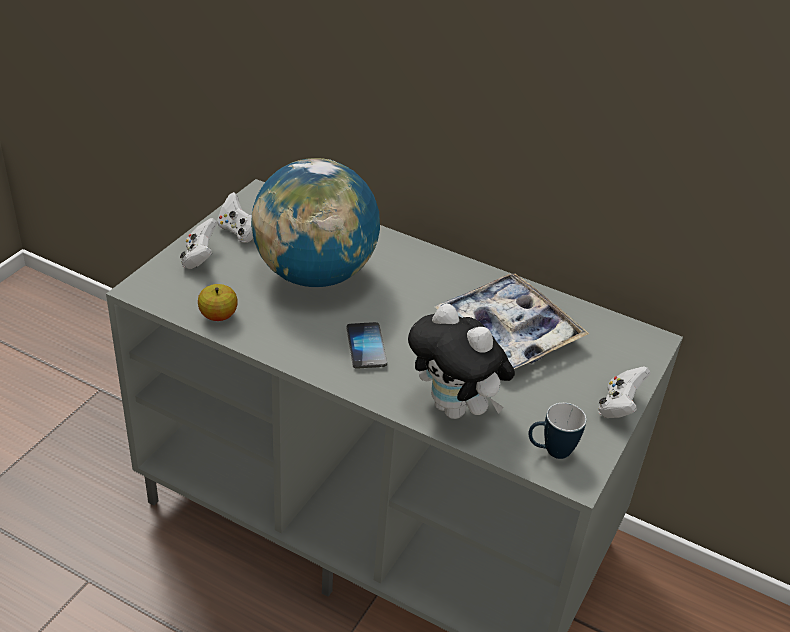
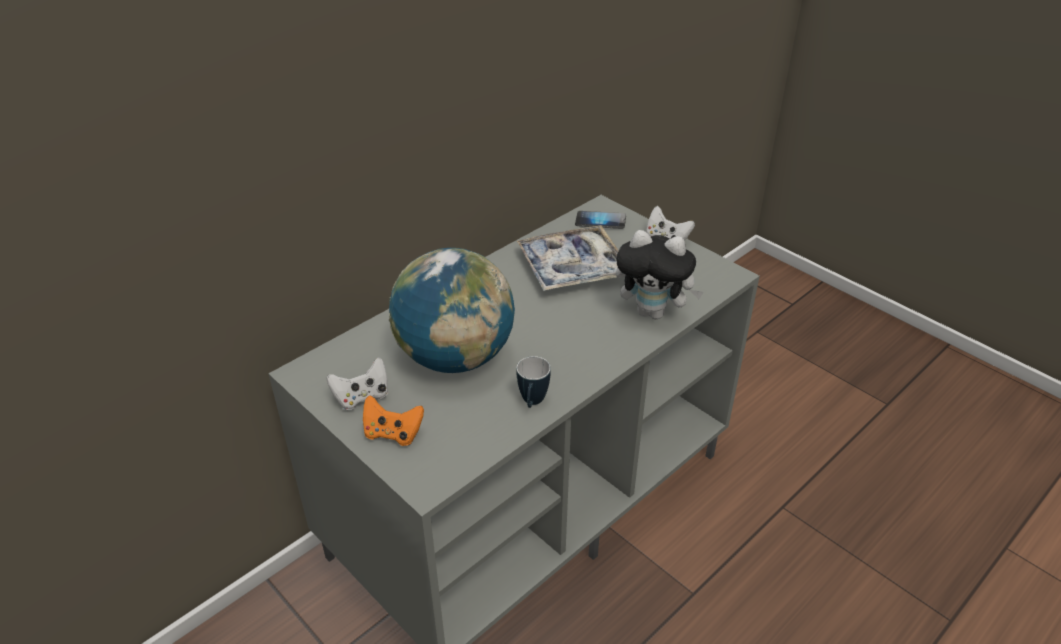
camera: 70 degrees left, 0 degrees up
(199, 258) = (393, 433): white game controller -> orange game controller
(218, 316) = (493, 431): apple -> none
(366, 346) = (567, 344): phone -> phone (600, 221)
(456, 409) = (653, 312): plush toy -> plush toy turned 45 degrees clockwise
(550, 451) = (705, 279): mug -> mug (532, 403)

